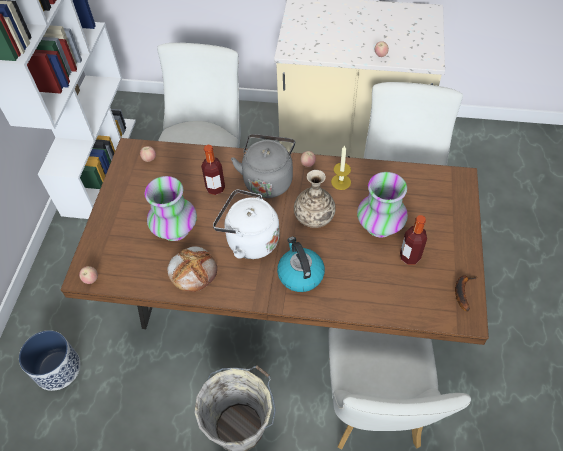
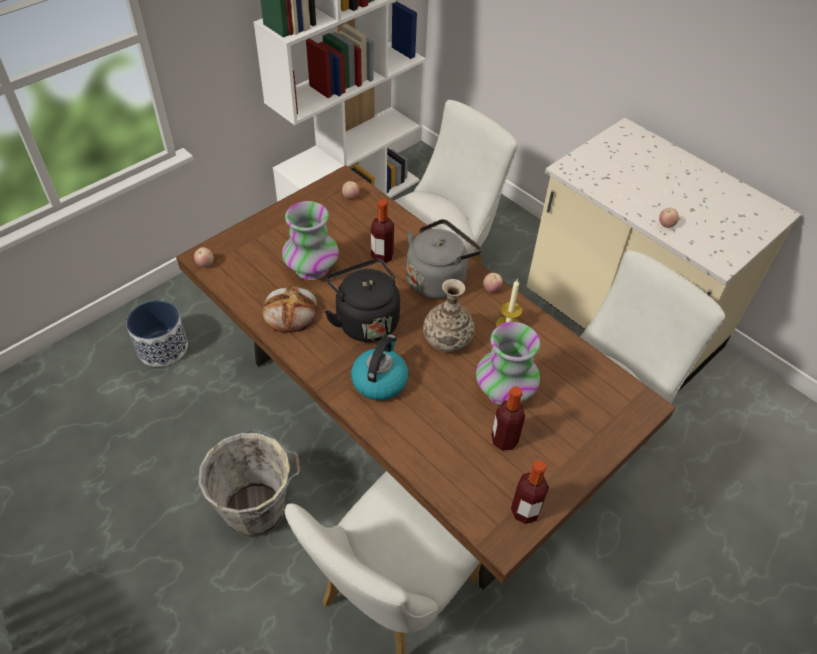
camera: 35 degrees right, 5 degrees down
(249, 240) = (365, 320): white kettle -> black kettle
(462, 291) = (525, 511): banana -> bottle

